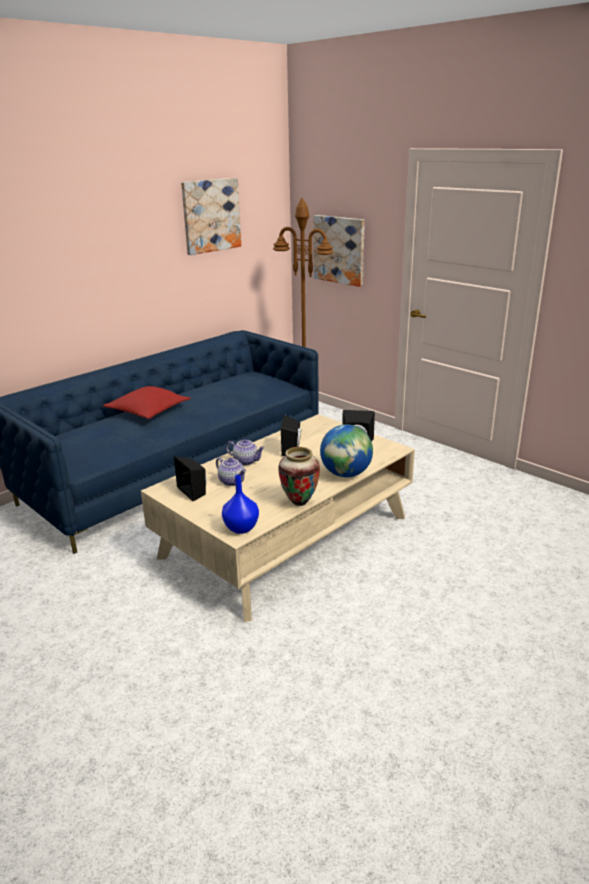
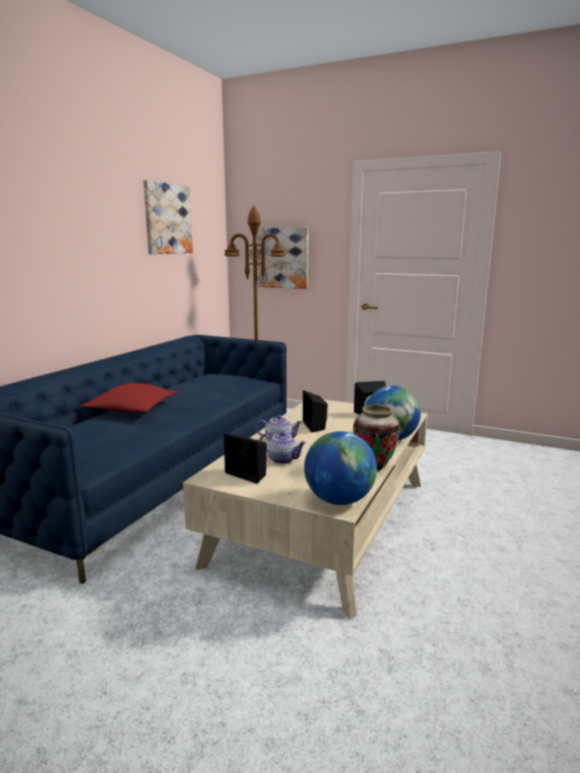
camera: 20 degrees left, 10 degrees down
(241, 527) = (339, 500): blue vase -> globe

